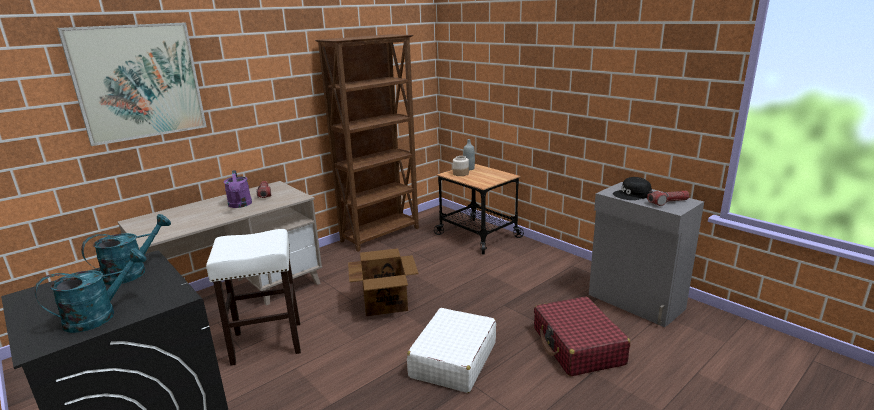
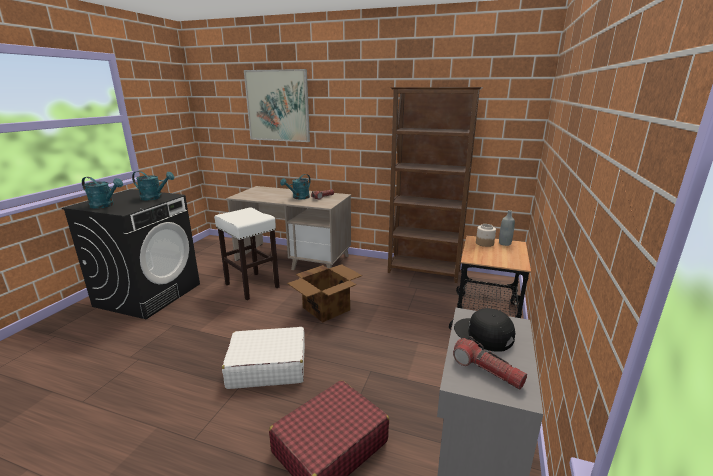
camera: 60 degrees right, 0 degrees up
(240, 205) = (298, 198): purple watering can -> turquoise watering can

